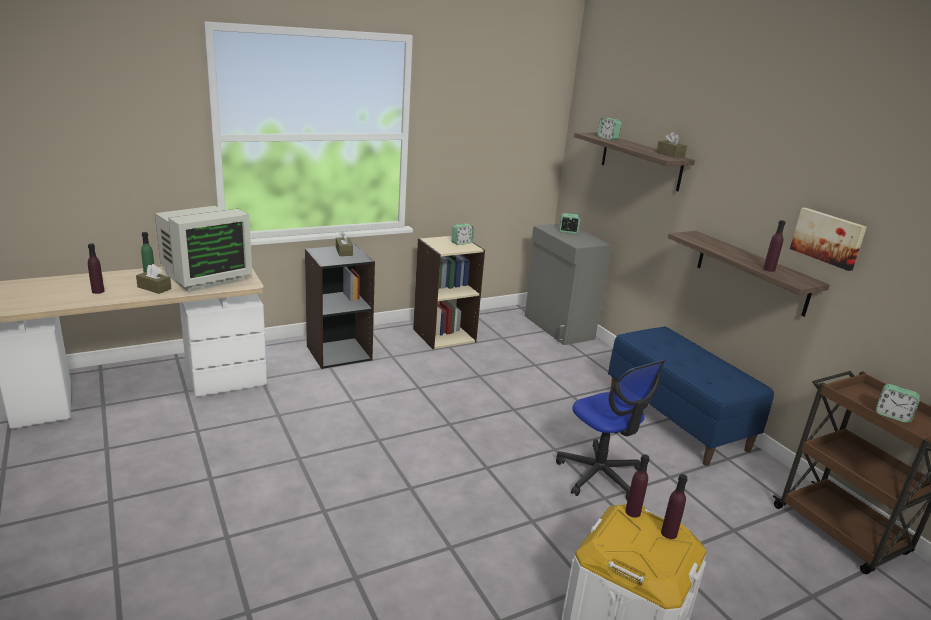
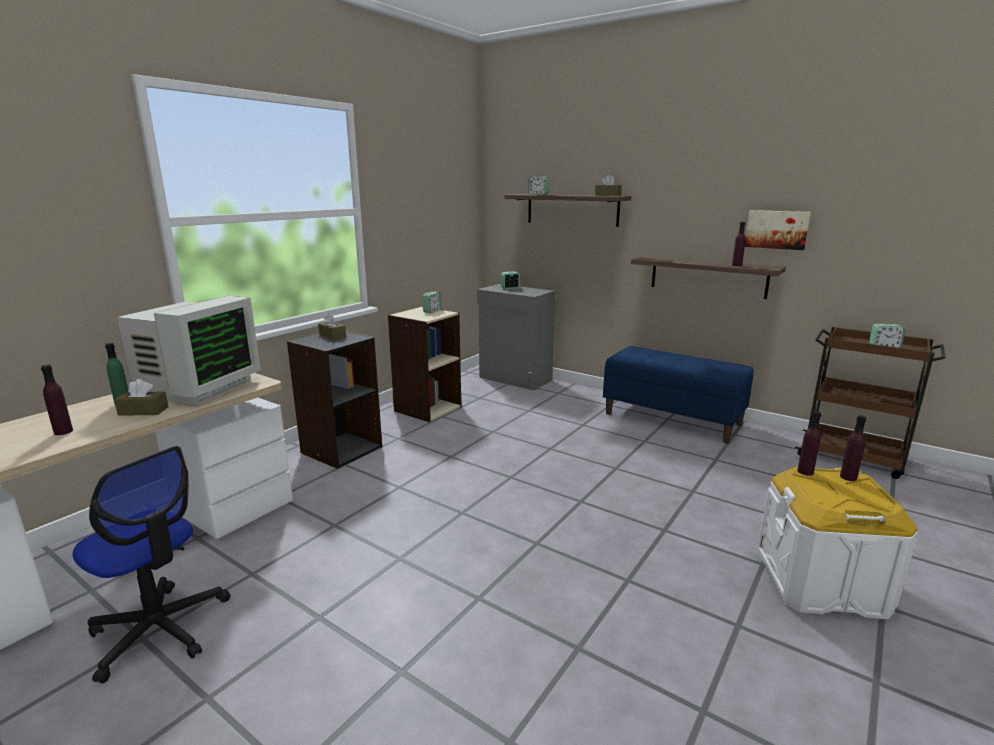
camera: 25 degrees left, 5 degrees down
(600, 475) = (669, 475): office chair -> office chair (160, 630)

